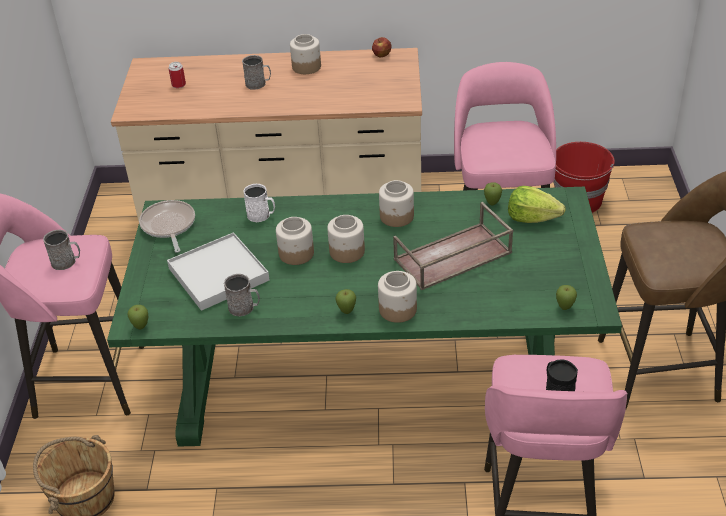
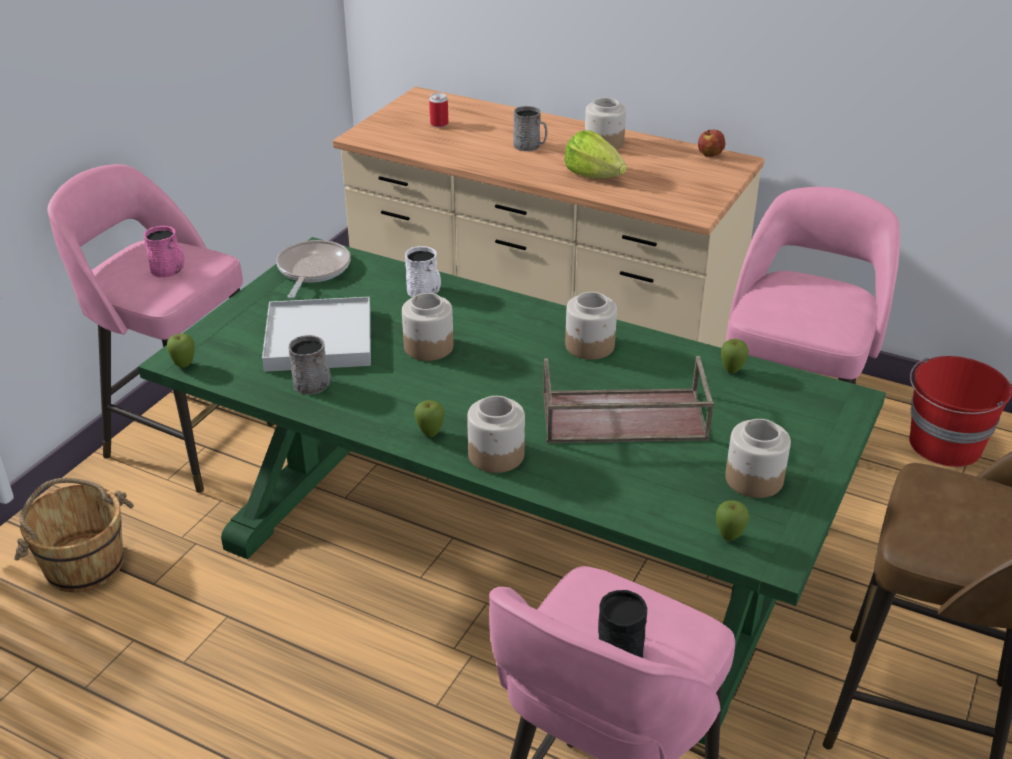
camera: 25 degrees right, 5 degrees down
(67, 262) = (170, 271): grey mug -> pink mug
(346, 251) = (491, 365): jar -> jar (753, 479)
(532, 218) = (774, 407): lettuce -> lettuce (593, 175)

